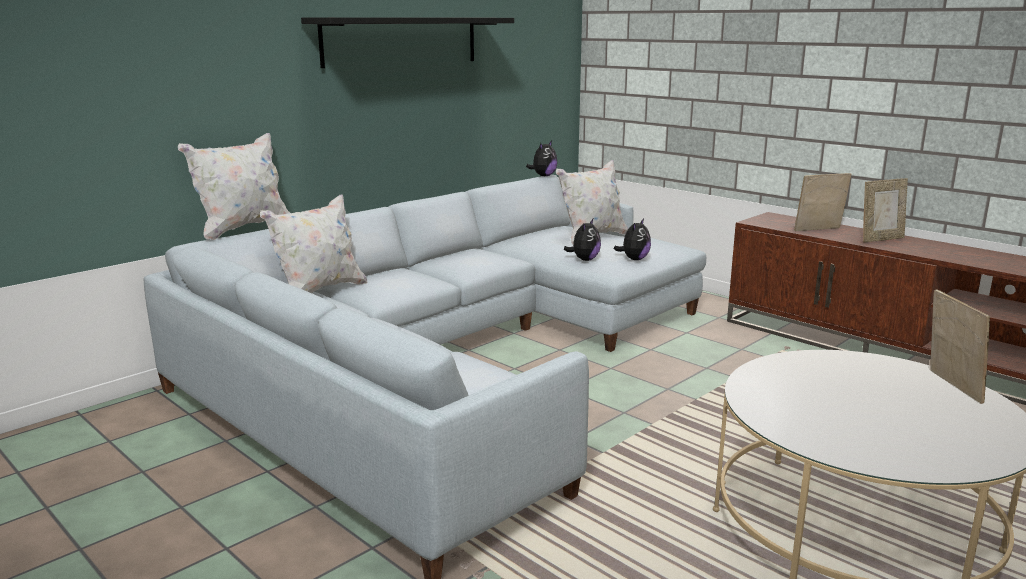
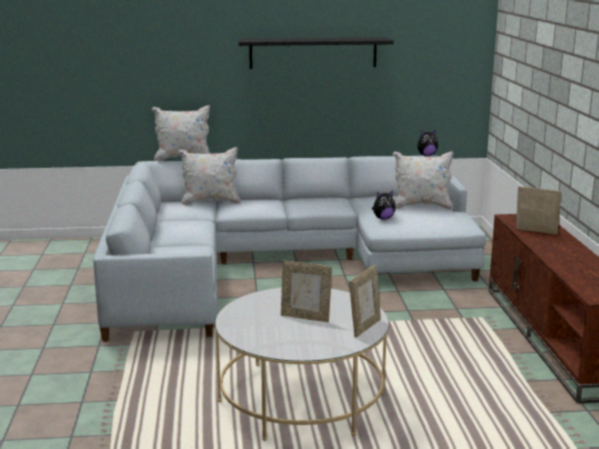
camera: 40 degrees right, 0 degrees up
(634, 259) = (415, 226): plush toy -> none
(881, 239) = (560, 248): picture frame -> picture frame (305, 317)

